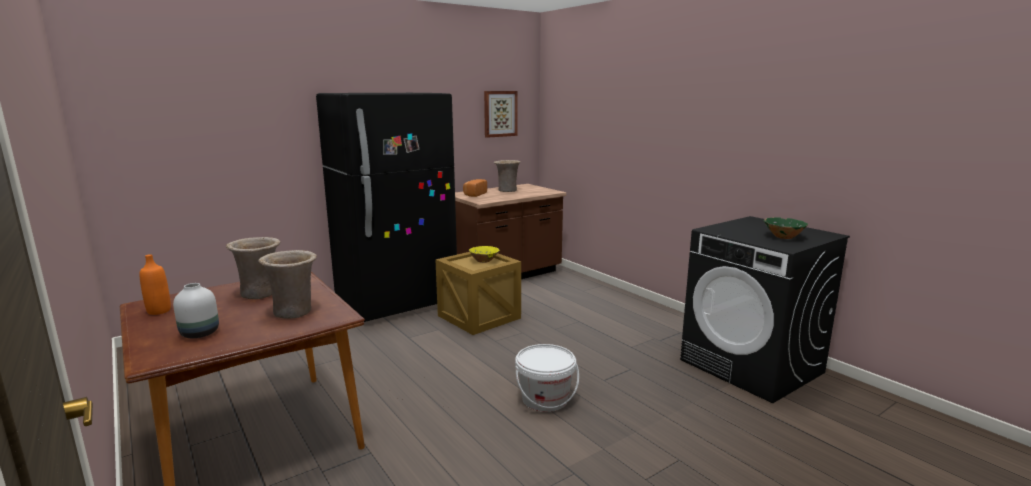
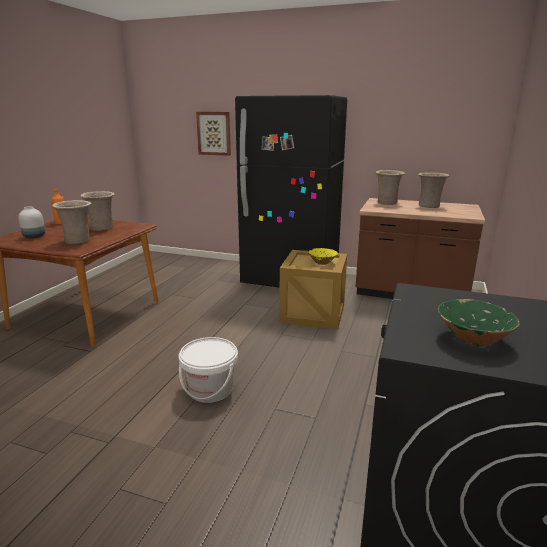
camera: 55 degrees right, 5 degrees up
(474, 194) = (387, 203): bread -> beige vase
(500, 113) = (451, 121): picture -> picture (214, 133)

